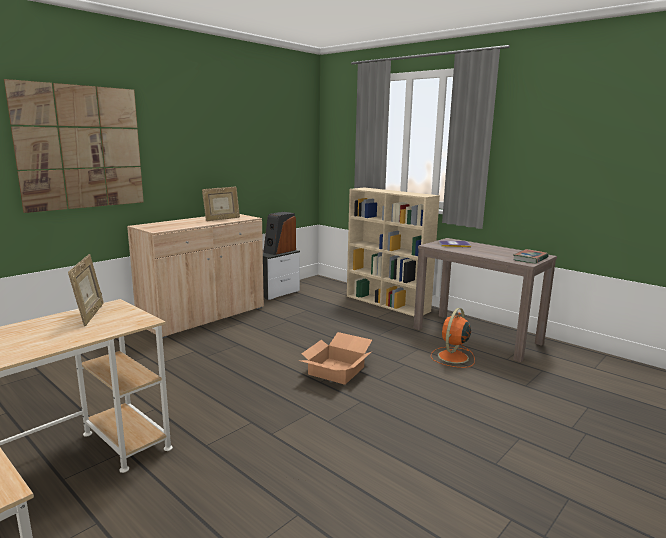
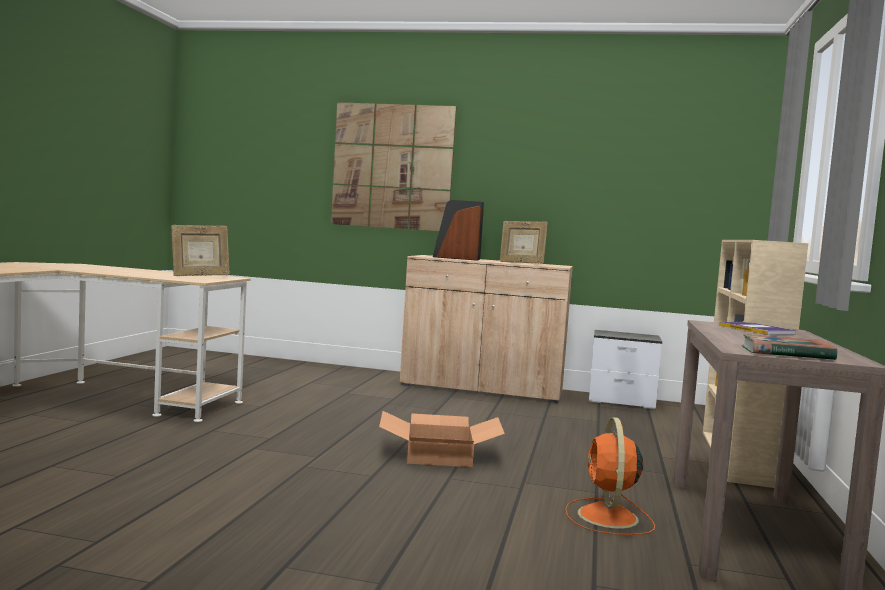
camera: 60 degrees right, 10 degrees down
(279, 251) = (633, 336): speaker -> speaker (457, 258)
(452, 357) = (608, 518): orange fan -> orange fan turned 90 degrees counterclockwise

